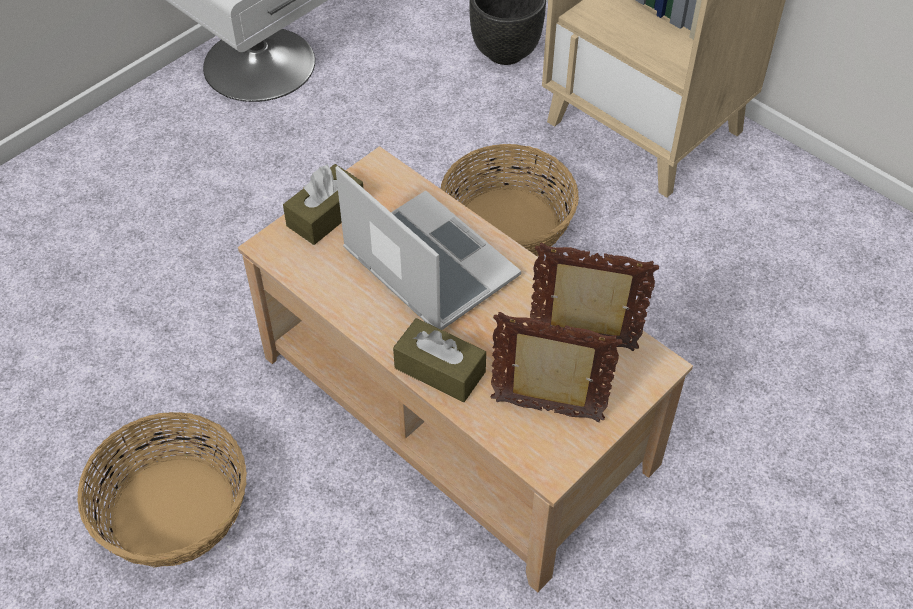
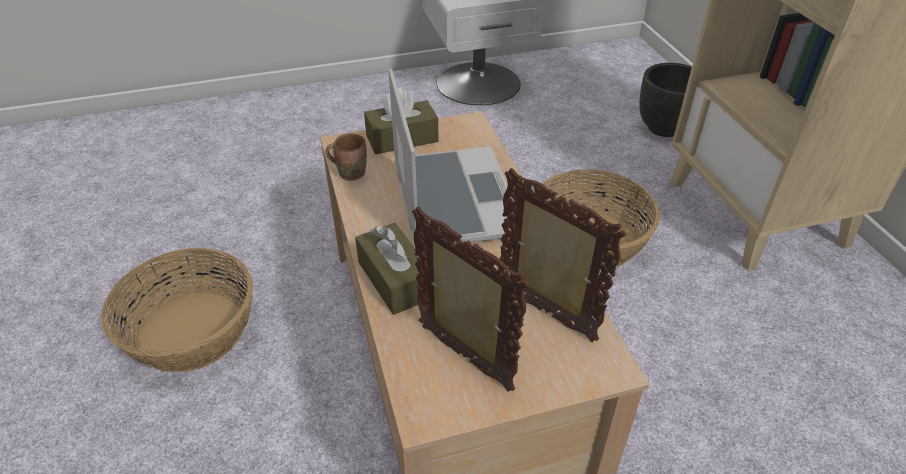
camera: 30 degrees right, 10 degrees down
(307, 276) = (351, 172): none -> brown mug

